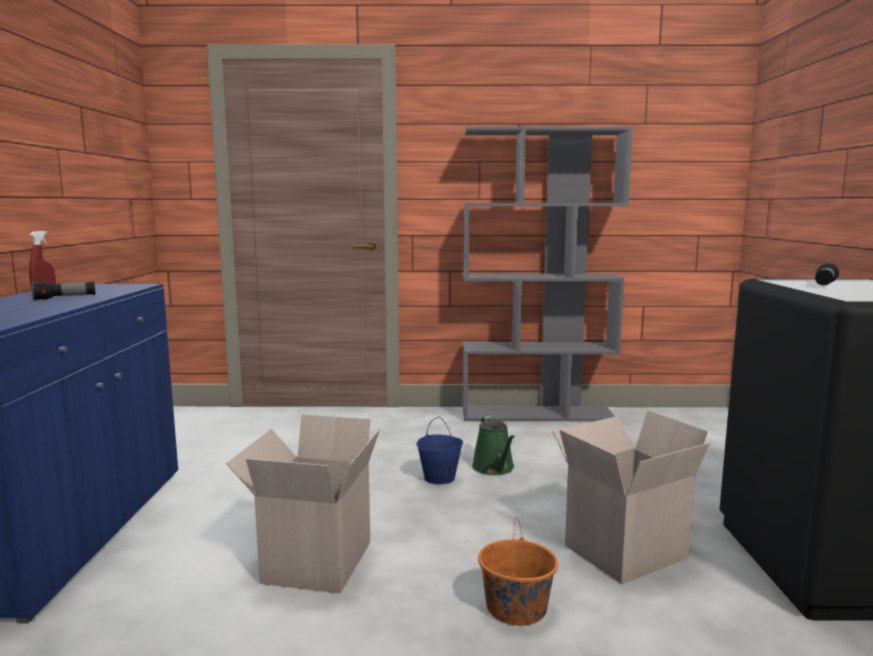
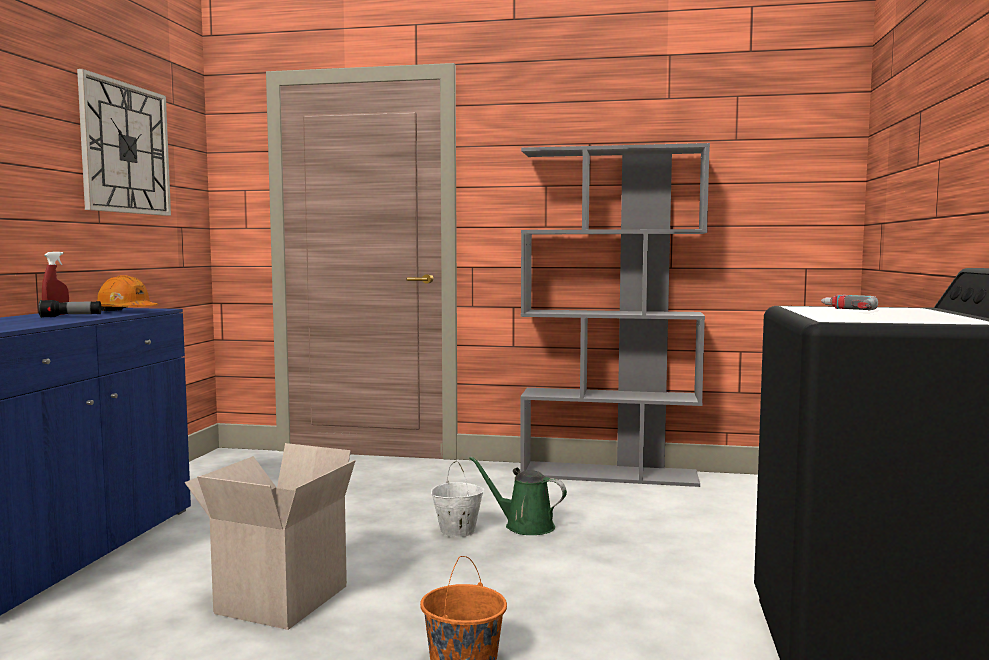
camera: 10 degrees right, 5 degrees down
(81, 120) = (125, 148): none -> wall clock
(112, 289) = (126, 312): none -> orange hard hat
(439, 478) = (457, 531): blue bucket -> white bucket
(494, 468) = (524, 526): green watering can -> green watering can turned 120 degrees clockwise
(624, 549) = (622, 615): cardboard box -> none
(824, 284) = (845, 310): flashlight -> power drill

